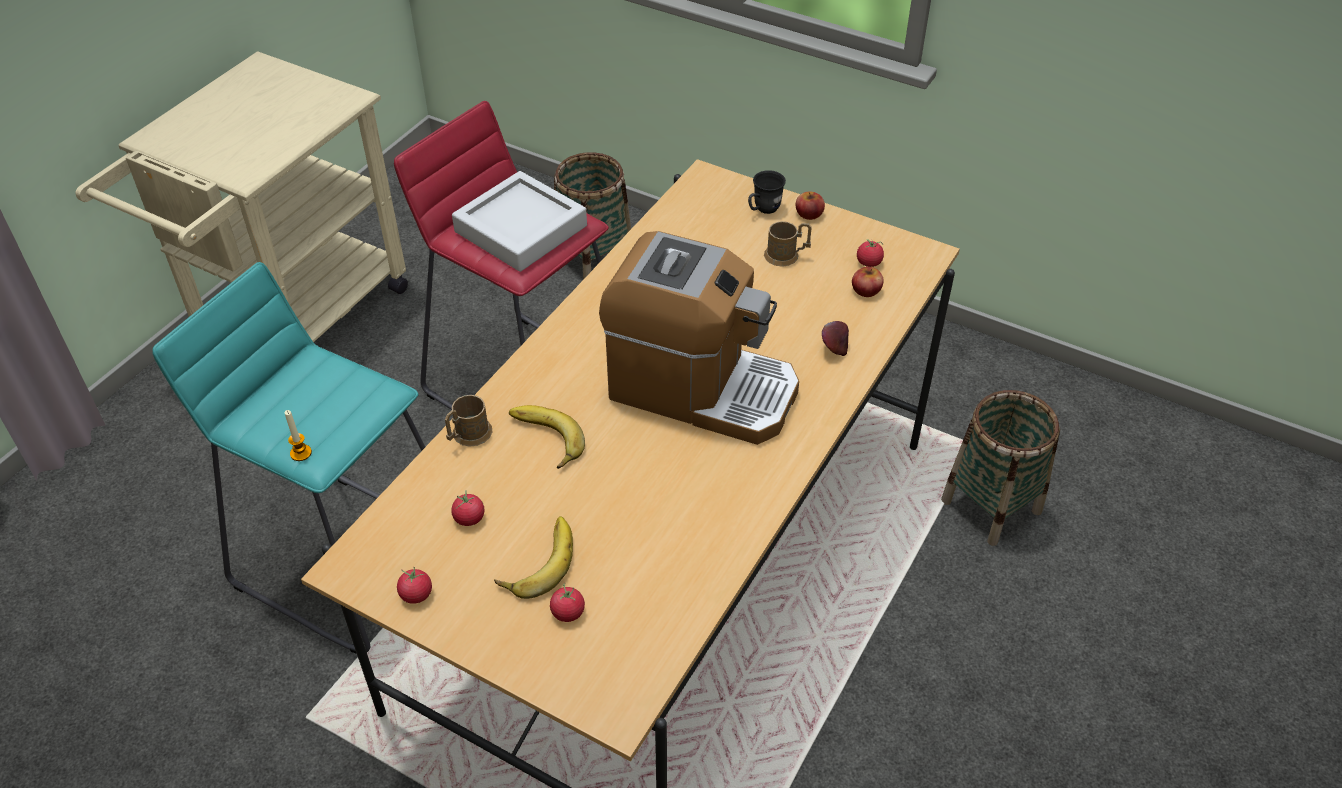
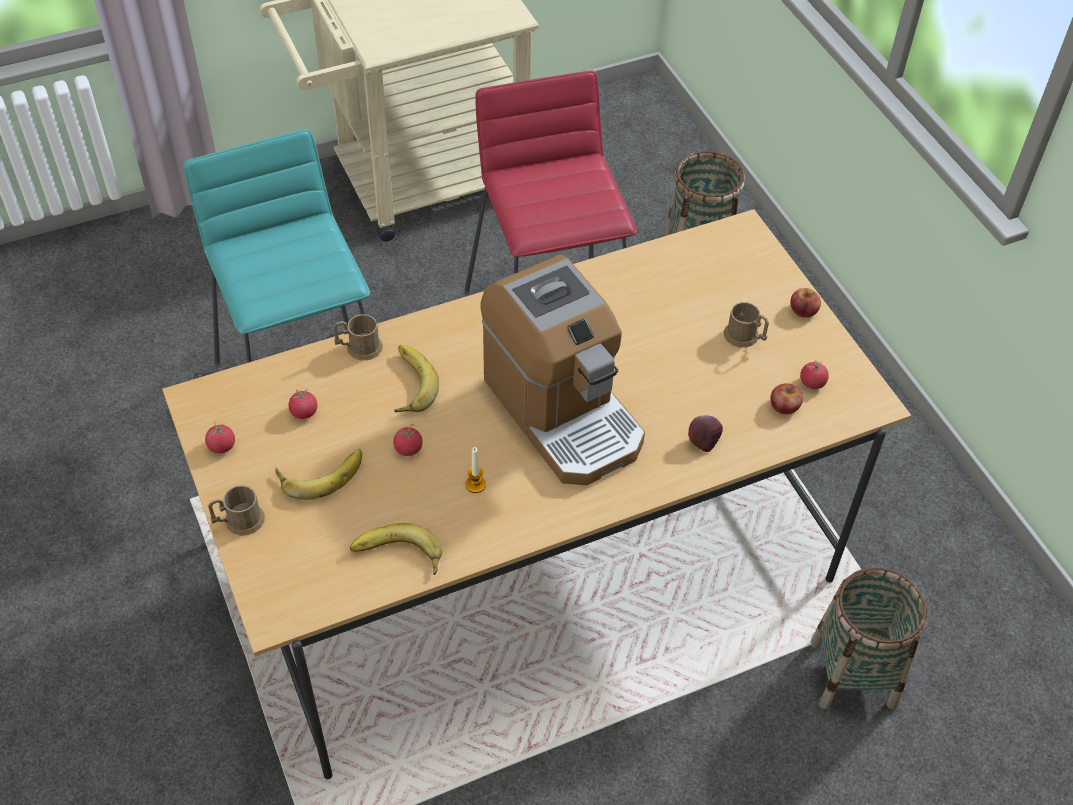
camera: 35 degrees right, 5 degrees up
(301, 453) = (248, 295): candle -> candle (475, 484)
(500, 650) = (239, 521): none -> brown mug
(521, 229) = (559, 198): grey tray -> none
(568, 612) = (306, 524): tomato -> tomato (408, 448)
(679, 588) = (397, 557): none -> banana
(763, 210) = (766, 285): grey mug -> none

